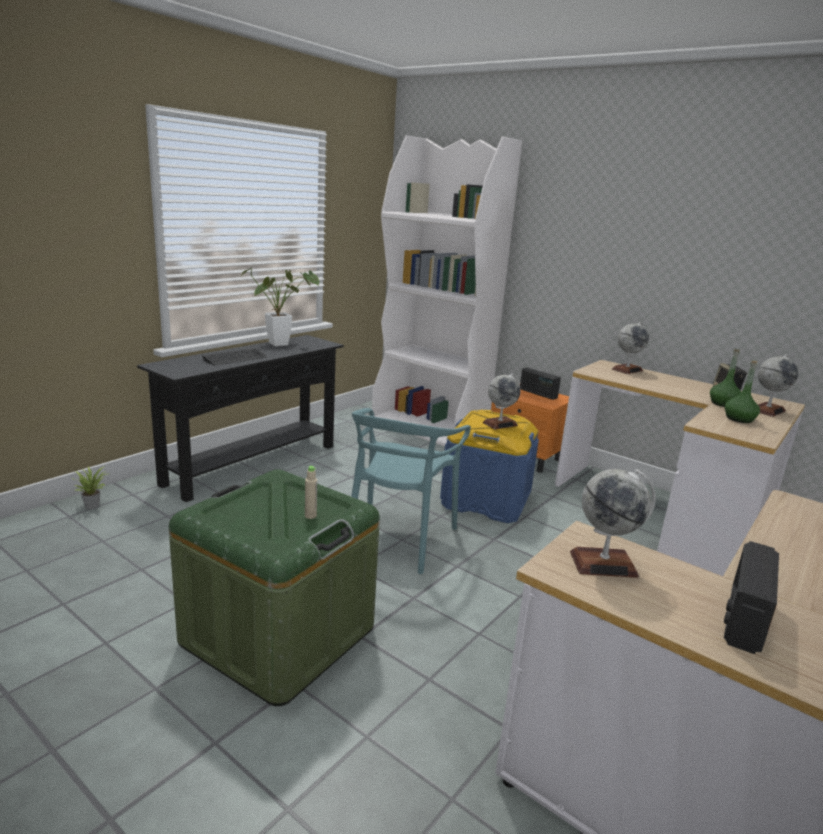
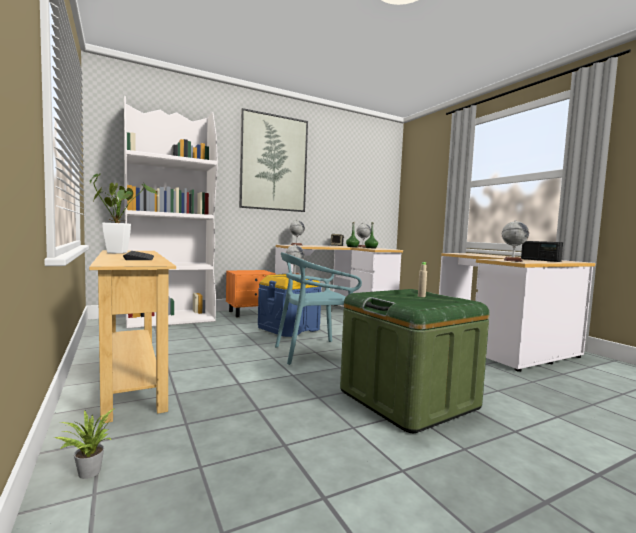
camera: 65 degrees left, 15 degrees down
(252, 464) = (131, 375): black console table -> beige console table
(398, 539) = (314, 352): turquoise chair -> turquoise chair turned 120 degrees clockwise
(538, 393) = (248, 271): radio -> none
(625, 208) = (274, 163): none -> picture

